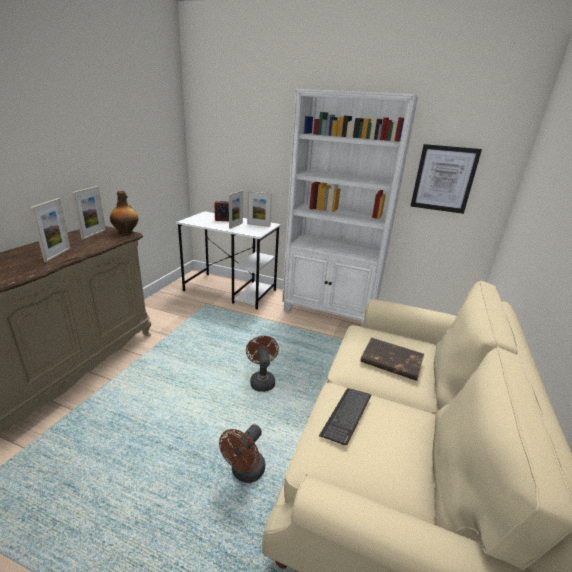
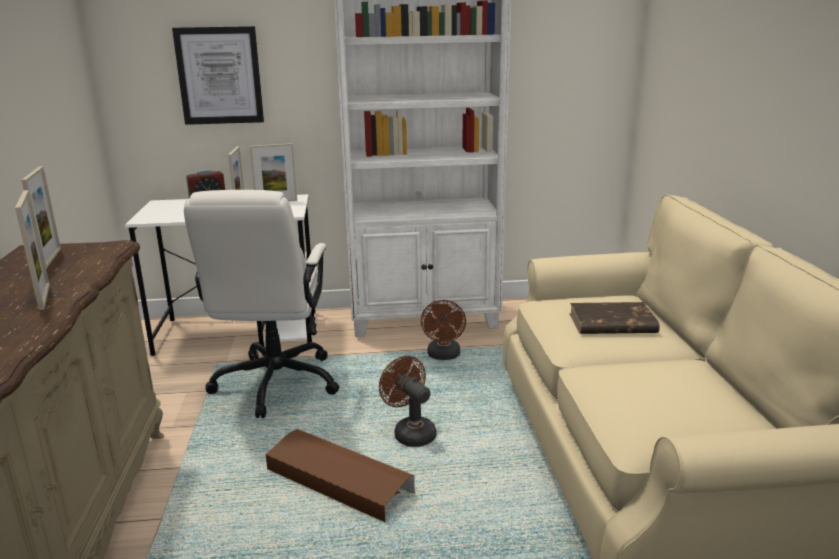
camera: 25 degrees left, 5 degrees down
(126, 232) = (107, 244): bottle -> none
(201, 394) = (338, 481): none -> brown storage box
(220, 327) = (275, 387): none -> white office chair
(245, 473) = (493, 542): brown fan -> brown fan (444, 356)
(346, 416) = (624, 388): keyboard -> none
(444, 179) = (546, 81): picture -> picture (219, 76)

